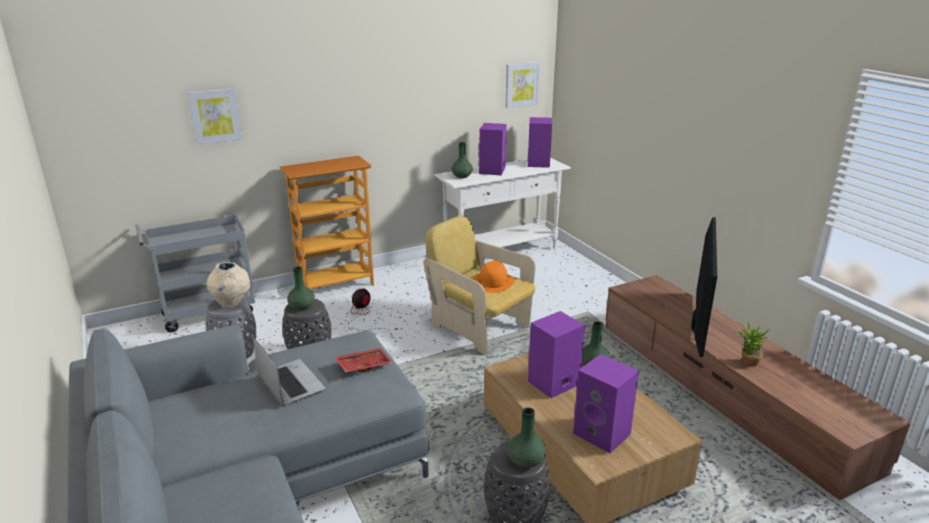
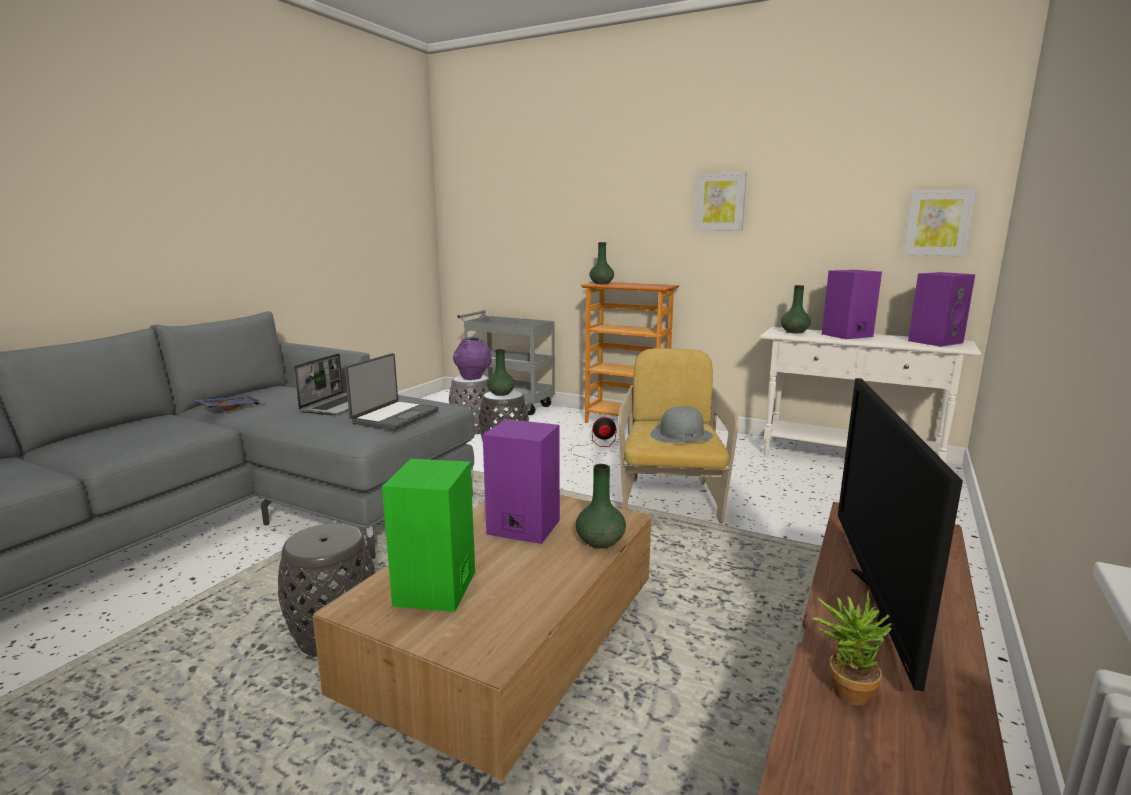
camera: 55 degrees right, 10 degrees down
(206, 445) = (230, 408): none -> blue tray
(215, 116) = (552, 222): picture -> picture (720, 202)
(231, 304) = (473, 378): beige vase -> purple vase
(363, 365) = (394, 417): red tray -> laptop
(493, 282) = (681, 435): orange hat -> grey hat
(525, 460) = (318, 545): green vase -> green vase (601, 283)
(603, 434) = (436, 590): purple speaker -> green speaker
(697, 325) = (875, 598): television -> television turned 120 degrees clockwise

